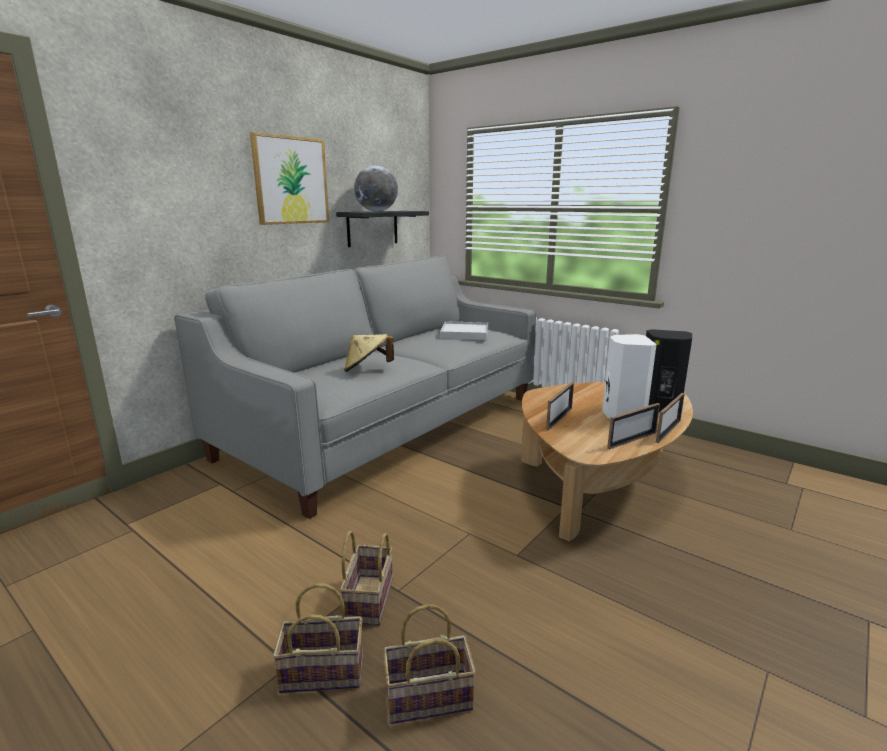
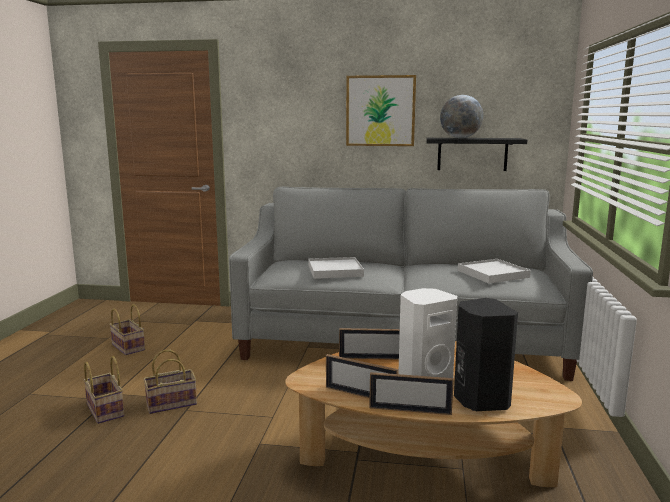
camera: 60 degrees right, 5 degrees down
(367, 369) = (335, 271): beige hat -> white tray
(426, 699) = (95, 446): basket -> basket (127, 347)

